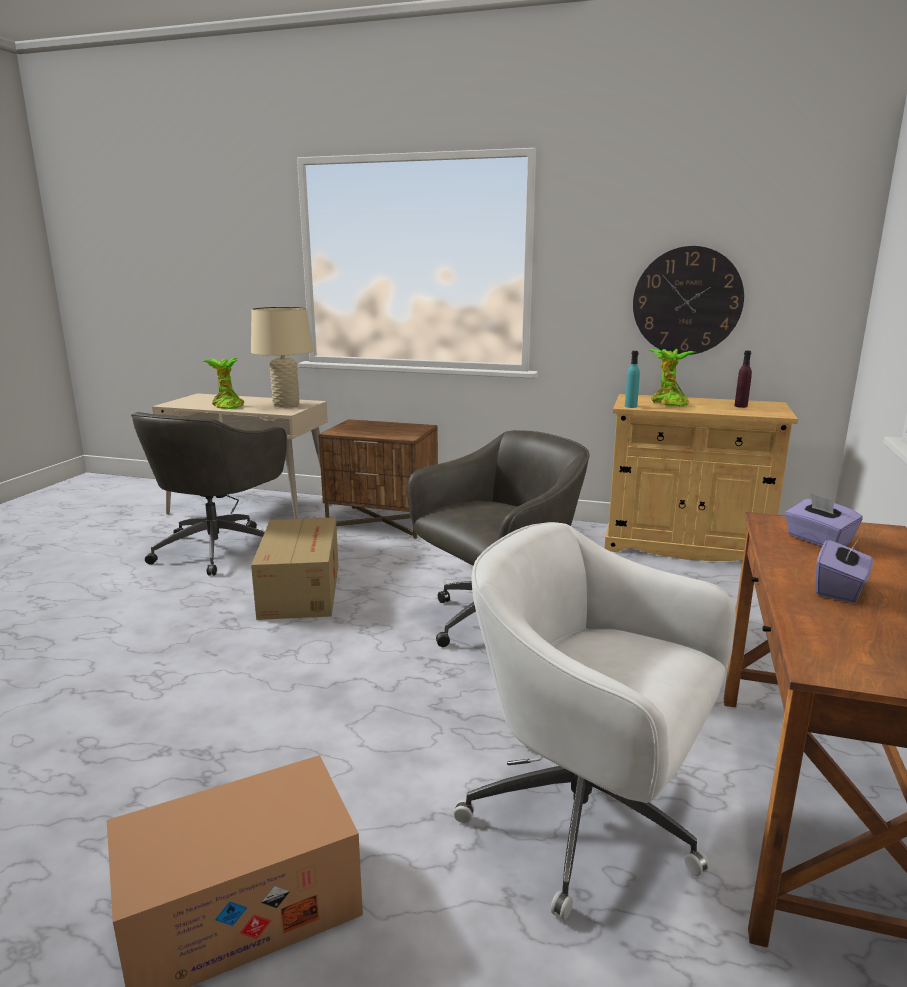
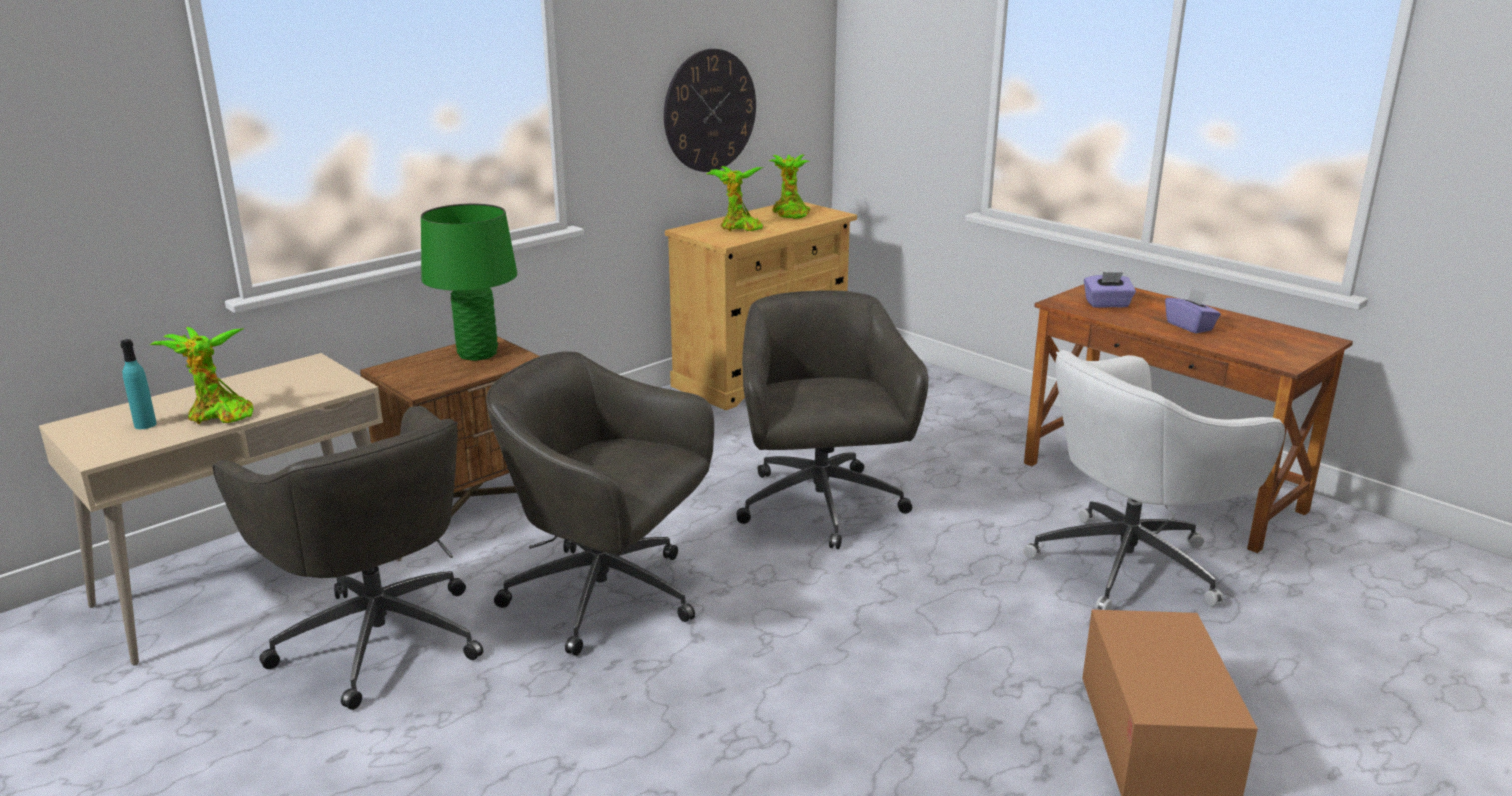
camera: 60 degrees left, 5 degrees up
(286, 405) = (299, 379): beige table lamp -> none
(301, 589) = (608, 597): cardboard box -> grey office chair
(400, 429) = (477, 354): none -> green table lamp
(630, 406) = (730, 241): turquoise bottle -> turquoise bottle (145, 425)
(740, 406) = (789, 214): purple bottle -> potted plant

